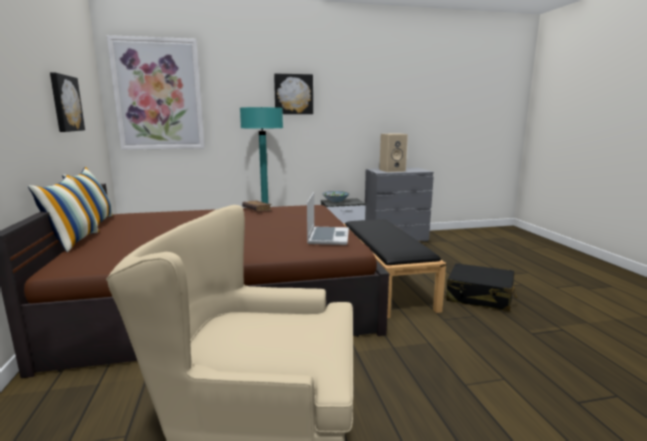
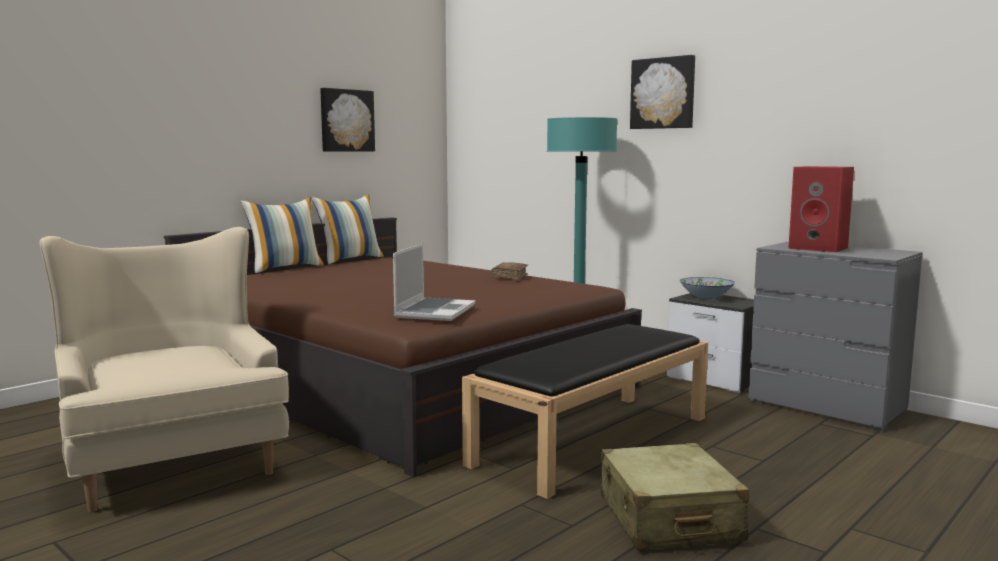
camera: 55 degrees right, 5 degrees down
(159, 95) = (496, 105): picture -> none
(327, 237) = (434, 311): laptop -> laptop turned 45 degrees counterclockwise
(392, 170) = (820, 248): beige speaker -> red speaker
(479, 297) = (668, 519): black suitcase -> beige suitcase

